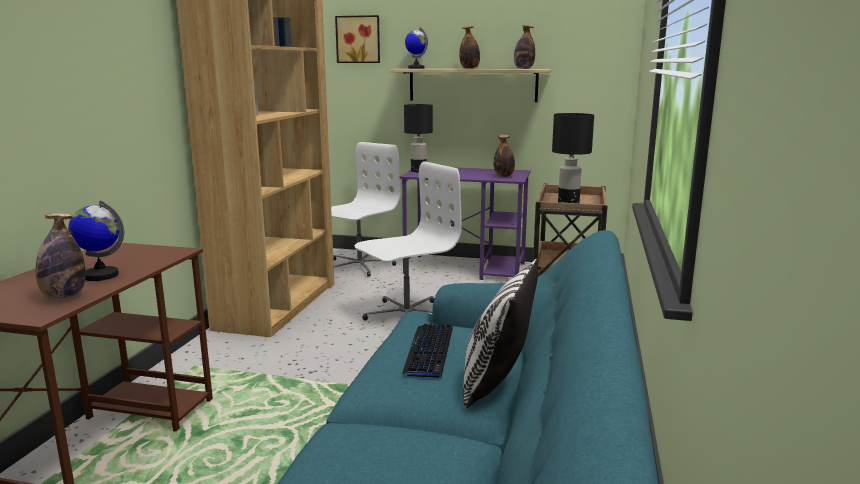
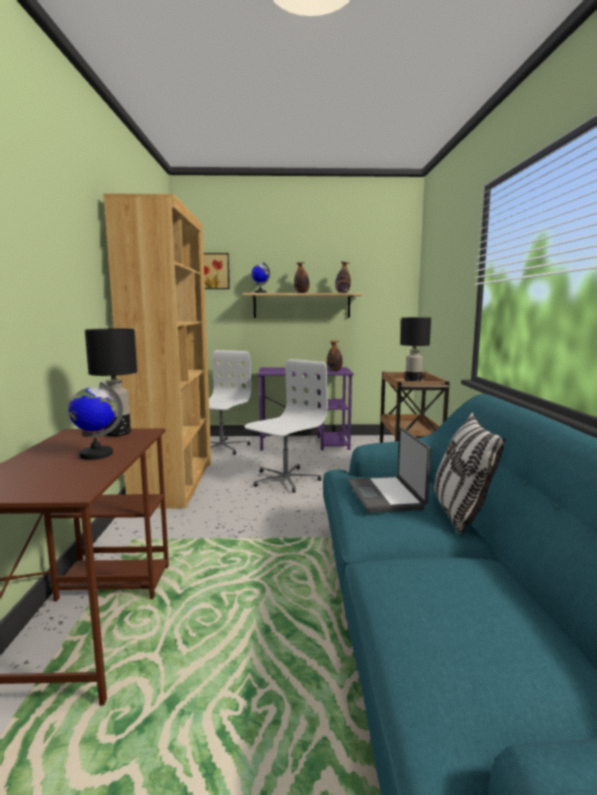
camera: 15 degrees left, 5 degrees down
(64, 297) = (81, 474): bottle -> none
(419, 171) = (267, 370): black table lamp -> black table lamp (118, 433)
(429, 351) = (387, 495): keyboard -> laptop

